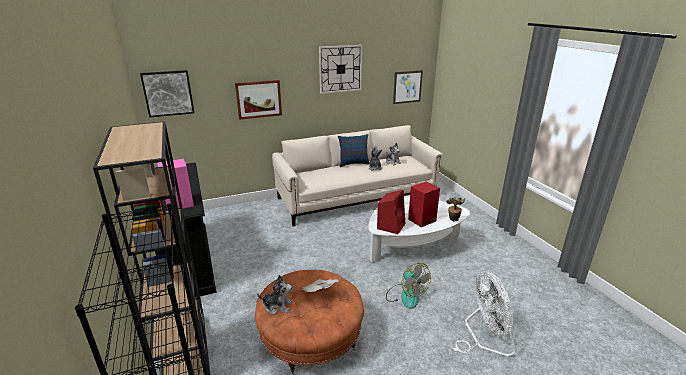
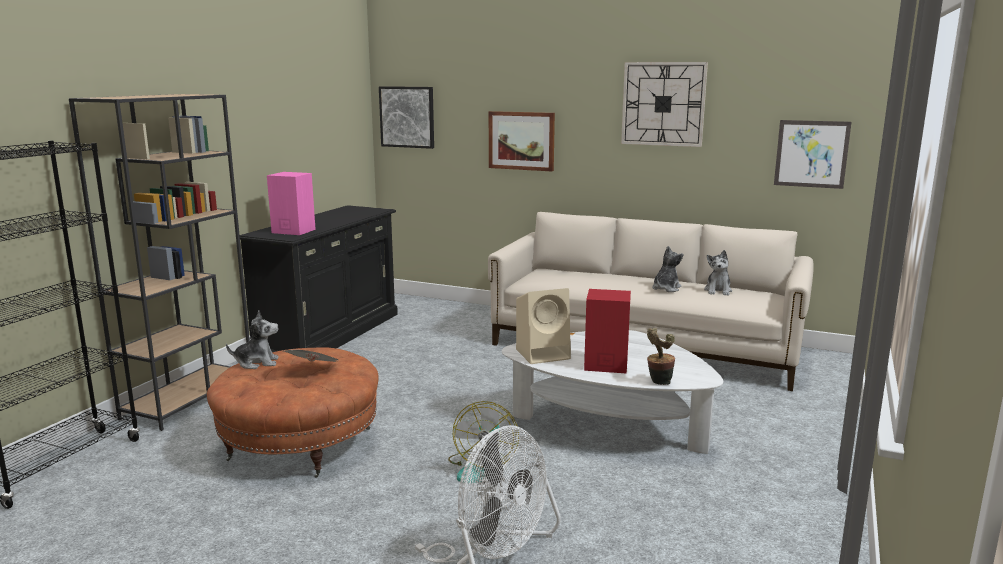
camera: 45 degrees right, 10 degrees down
(277, 306) = (257, 363): plush toy -> plush toy turned 60 degrees counterclockwise
(354, 164) = (646, 278): blue pillow -> none
(391, 225) = (544, 354): red speaker -> beige speaker

